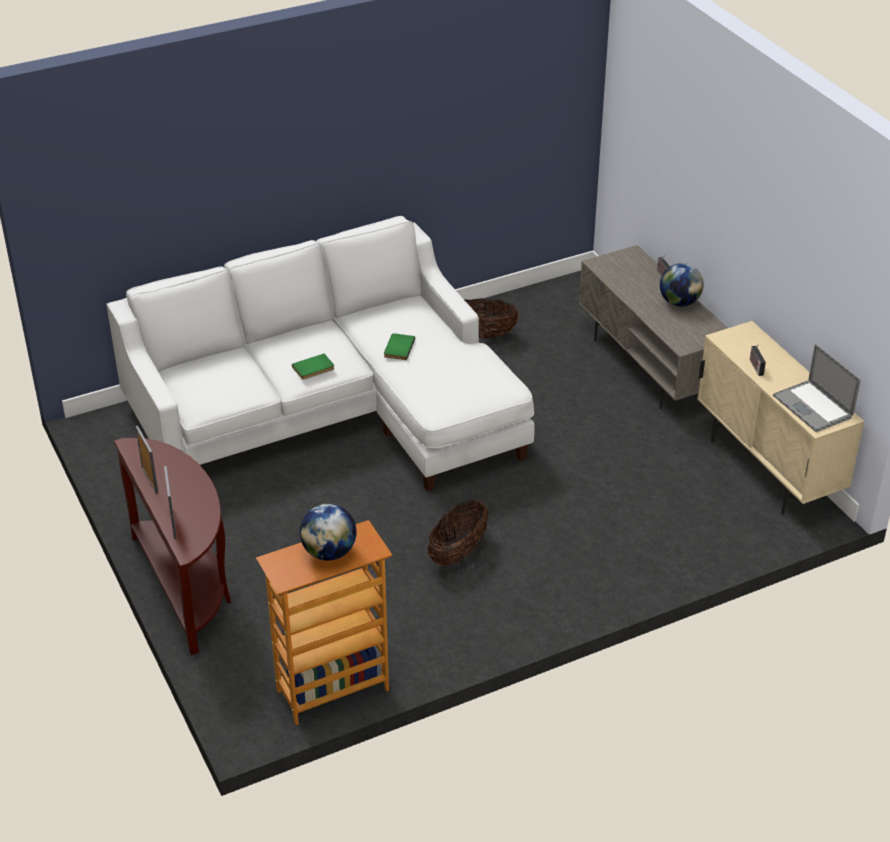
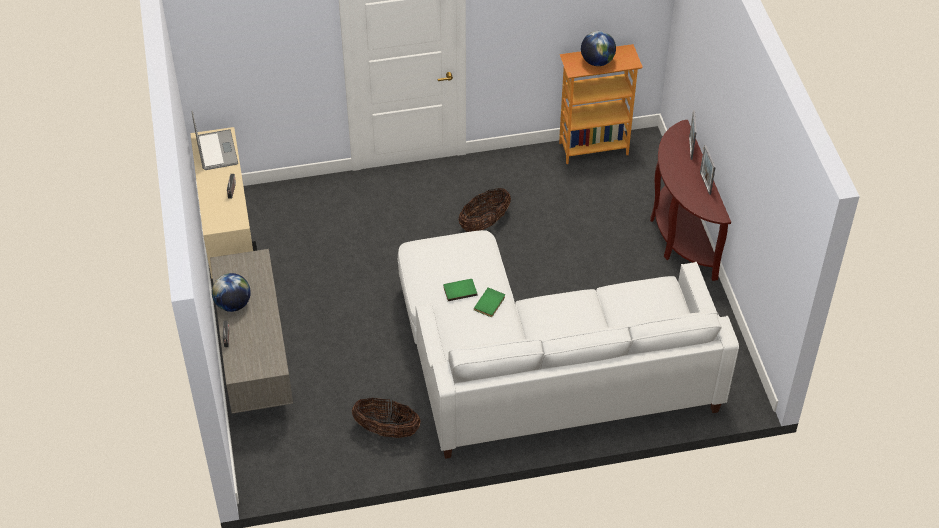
camera: 165 degrees left, 10 degrees up
(314, 369) = (564, 302): green book -> green book (459, 290)

